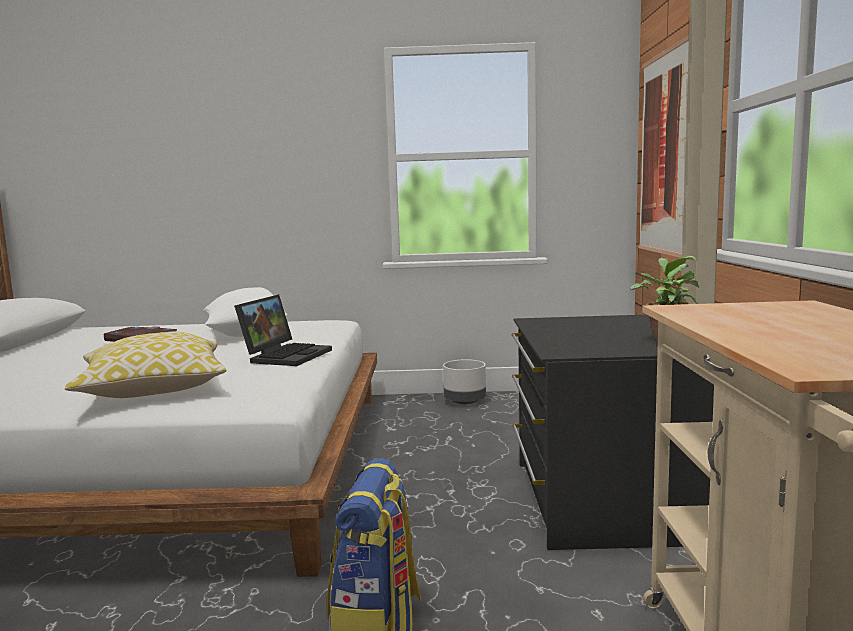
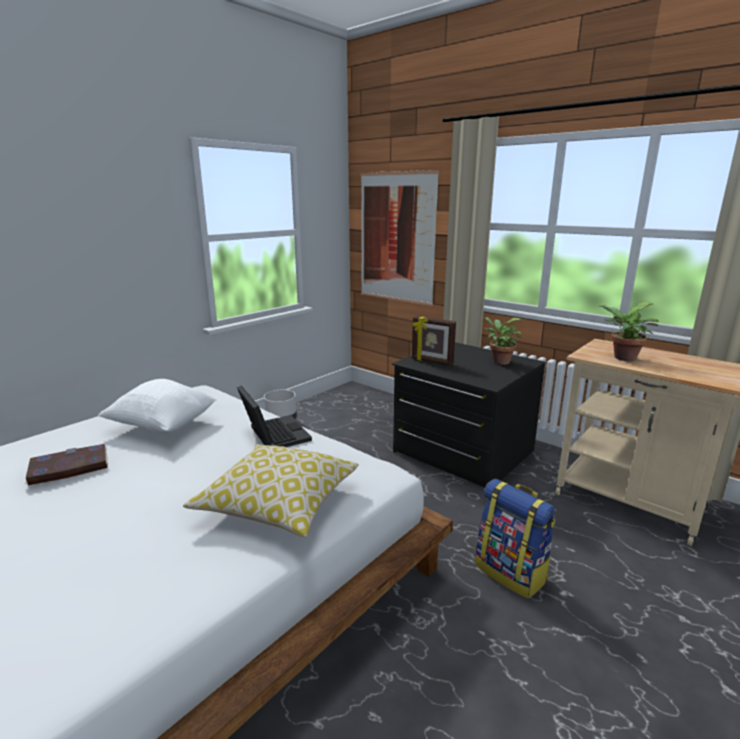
camera: 50 degrees left, 10 degrees up
(566, 324) = (431, 361): none -> picture frame
(738, 318) = (622, 358): none -> potted plant

